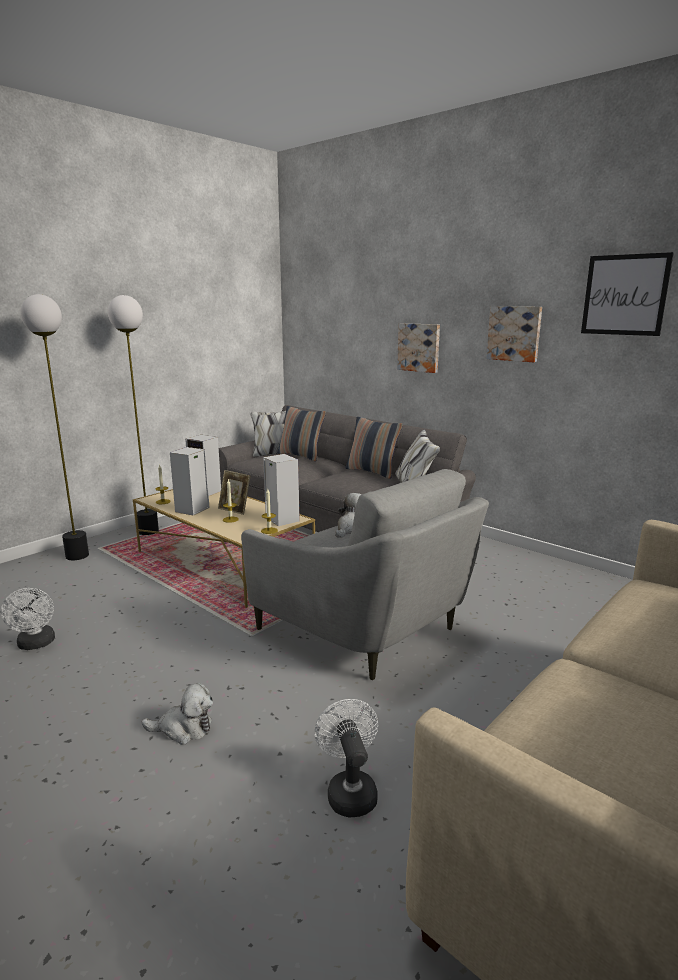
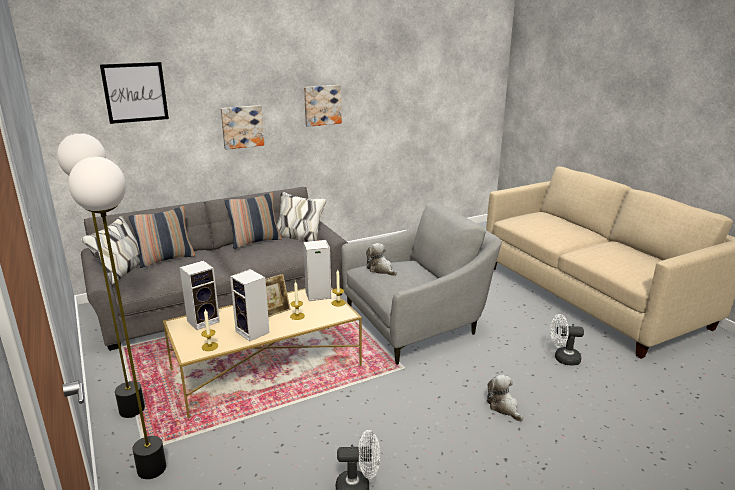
camera: 70 degrees left, 5 degrees up
(184, 728) = (504, 407): plush toy -> plush toy turned 45 degrees counterclockwise
(624, 295) = (385, 74): picture -> picture (135, 92)

